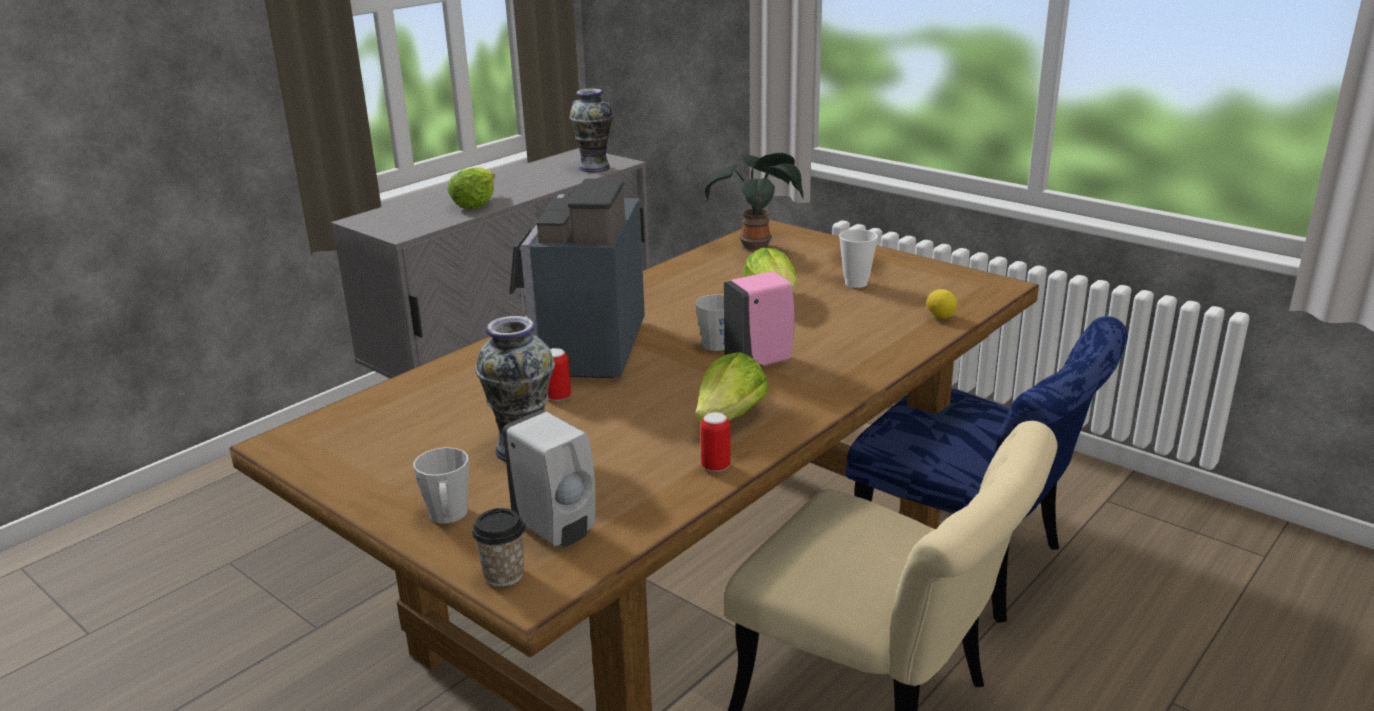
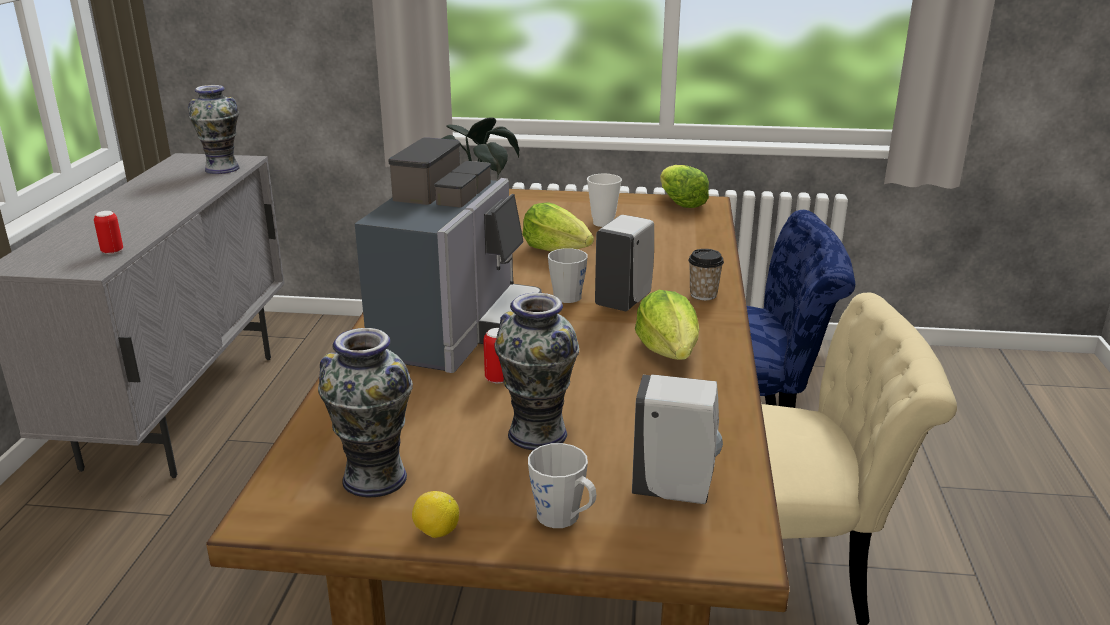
camera: 35 degrees left, 0 degrees up
(372, 442) = (374, 479): none -> vase
(475, 203) = (137, 223): lettuce -> lettuce (680, 202)
(503, 574) = (693, 547): cup -> cup (703, 295)
(580, 351) = (456, 334): coffee machine -> coffee machine turned 135 degrees counterclockwise
(715, 466) = (719, 393): can -> can (112, 251)
(760, 361) = (624, 301): pink soap dispenser -> white soap dispenser
(940, 317) = (702, 235): lemon -> lemon (436, 532)

